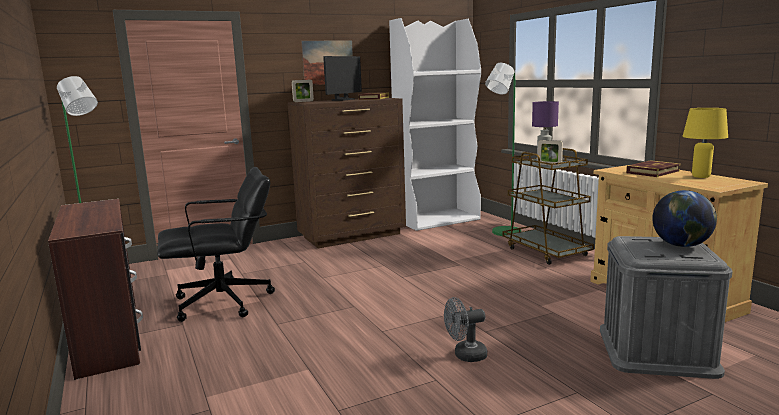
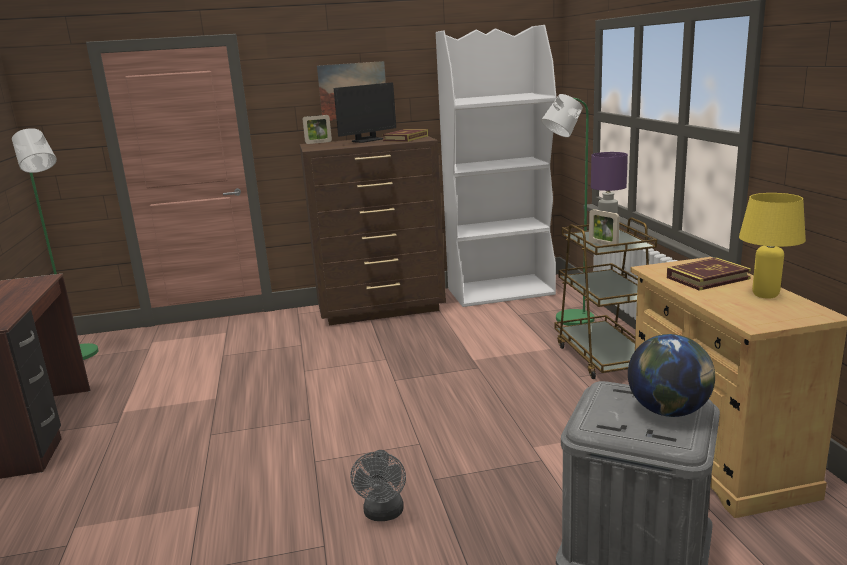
camera: 15 degrees right, 5 degrees up
(224, 302) = (178, 396): black office chair -> none
(465, 356) = (383, 514): grey fan -> grey fan turned 90 degrees counterclockwise

